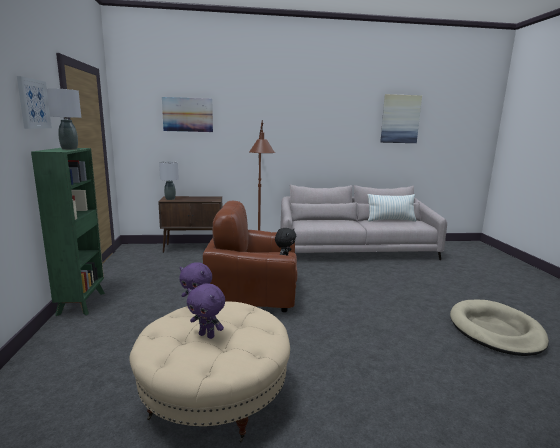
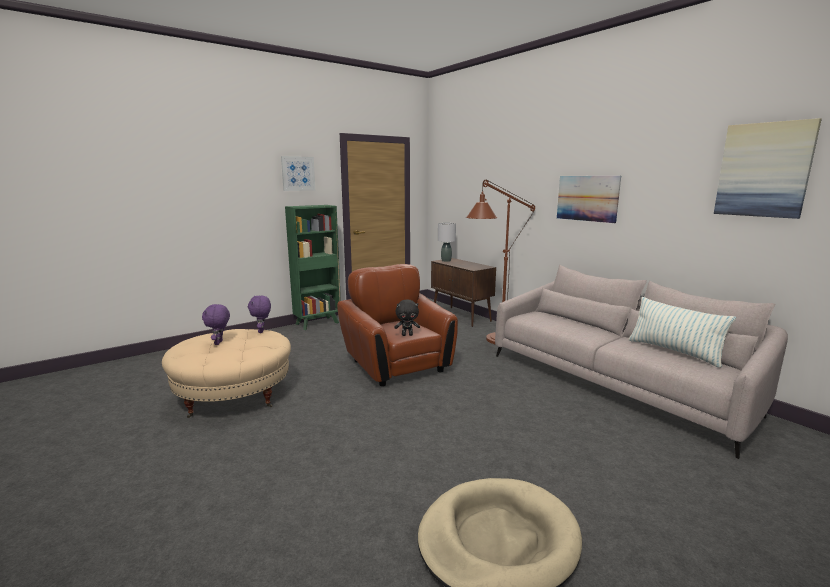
camera: 60 degrees right, 0 degrees up
(70, 149) = (315, 205): grey table lamp -> none
(187, 114) = (477, 174): picture -> picture (587, 198)

